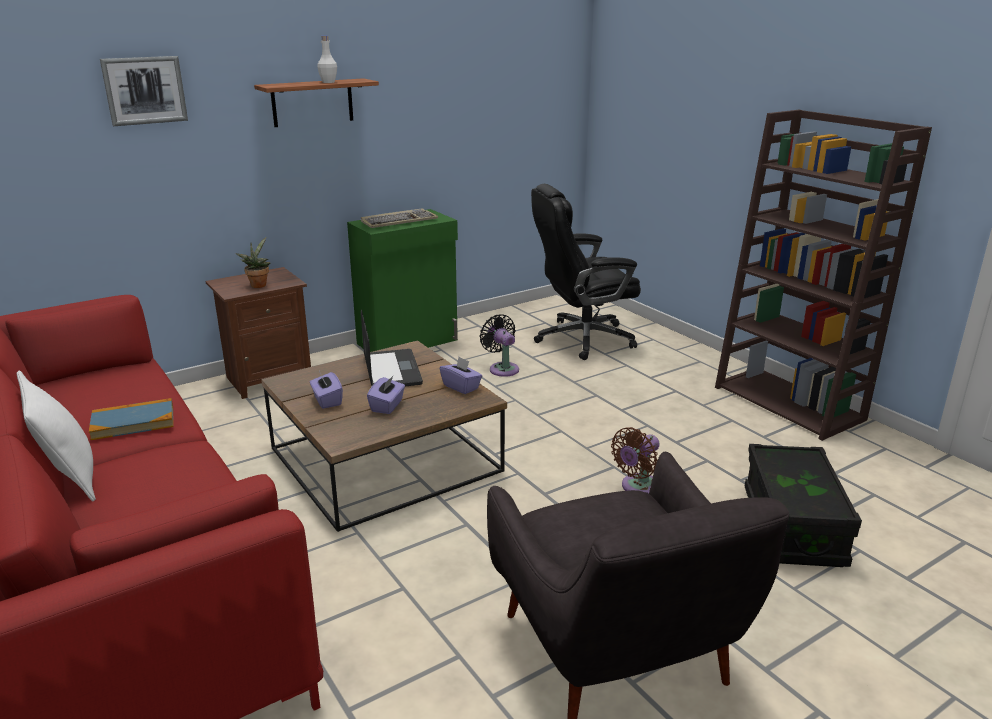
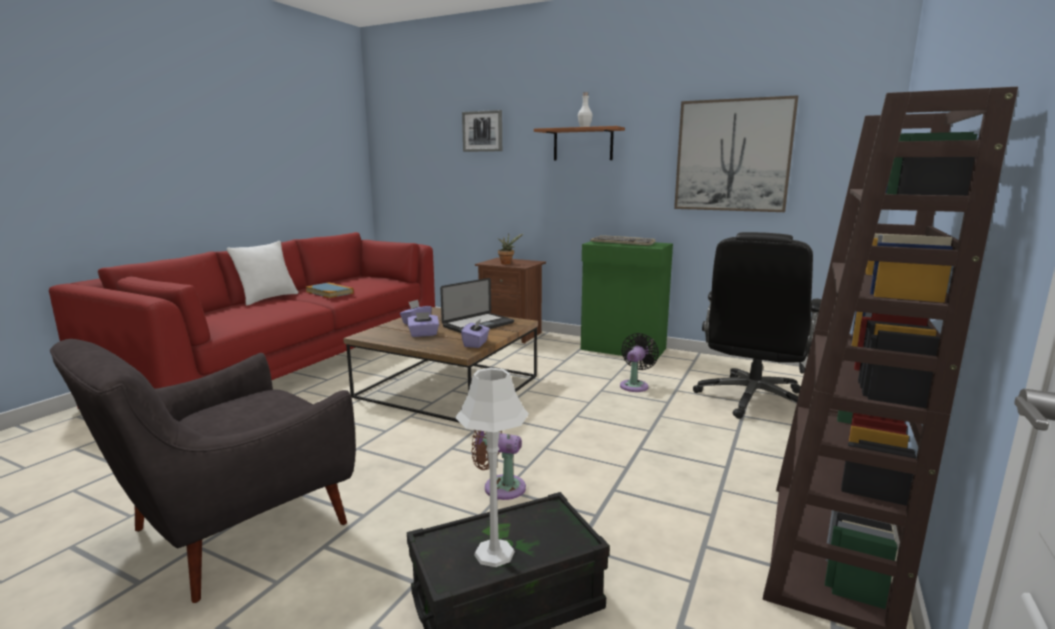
camera: 60 degrees right, 10 degrees down
(475, 105) = (732, 155): none -> picture
(582, 339) = (752, 400): black office chair -> black office chair turned 105 degrees counterclockwise
(812, 488) = (494, 553): none -> white table lamp

